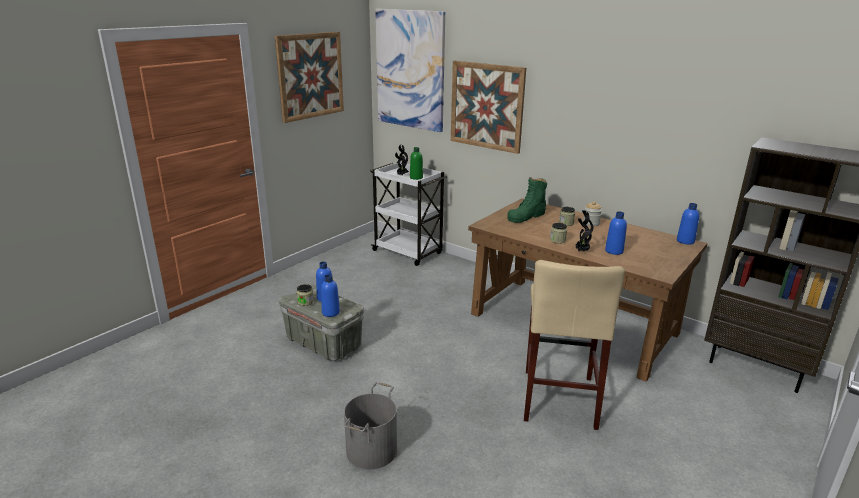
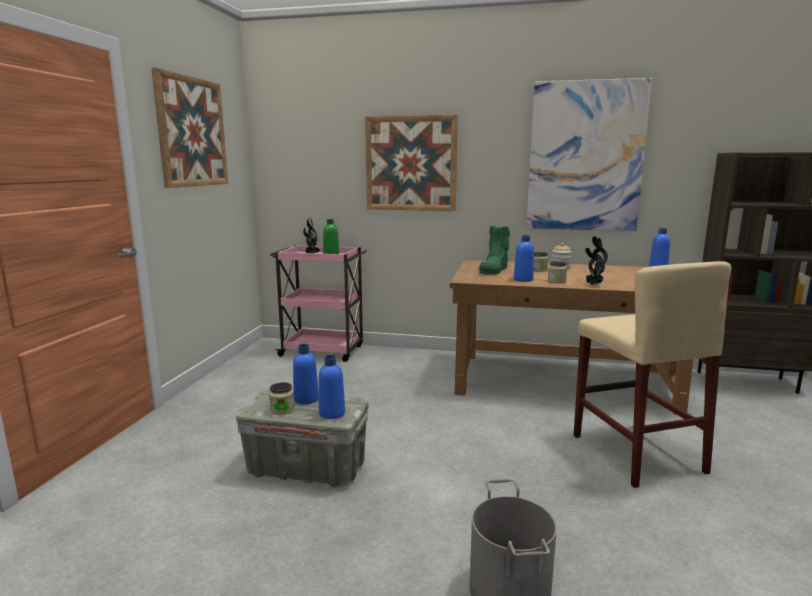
camera: 25 degrees left, 10 degrees down
(408, 252) = (323, 351): white cart -> pink cart
(410, 70) = (306, 134): picture -> picture (585, 157)
(614, 251) = (619, 281): blue bottle -> blue bottle (523, 280)

